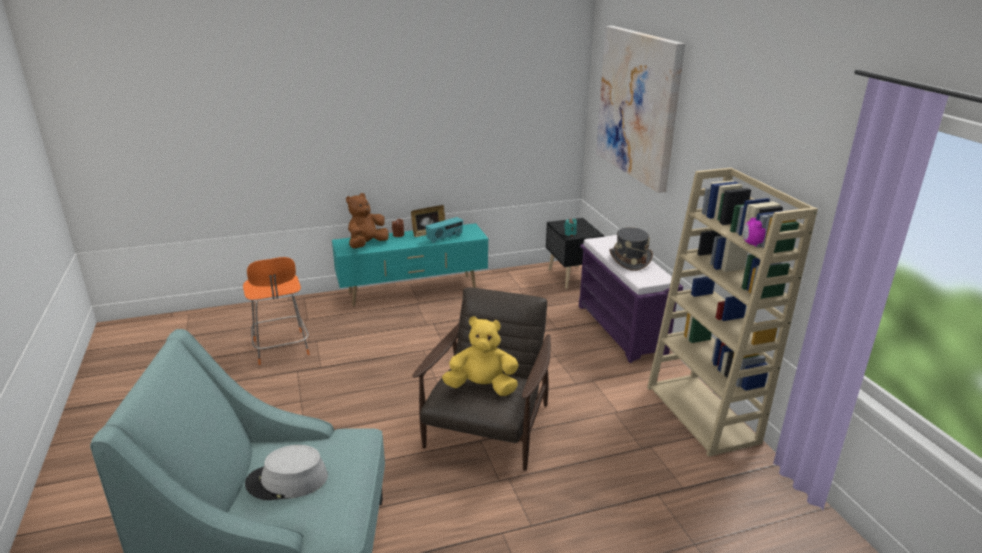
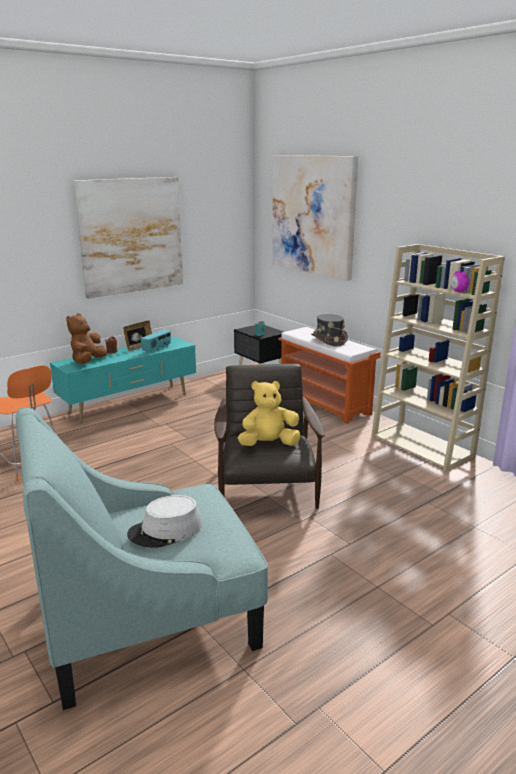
camera: 20 degrees left, 5 degrees down
(430, 112) = (131, 236): none -> picture
(622, 330) = (325, 403): purple bench -> orange bench

